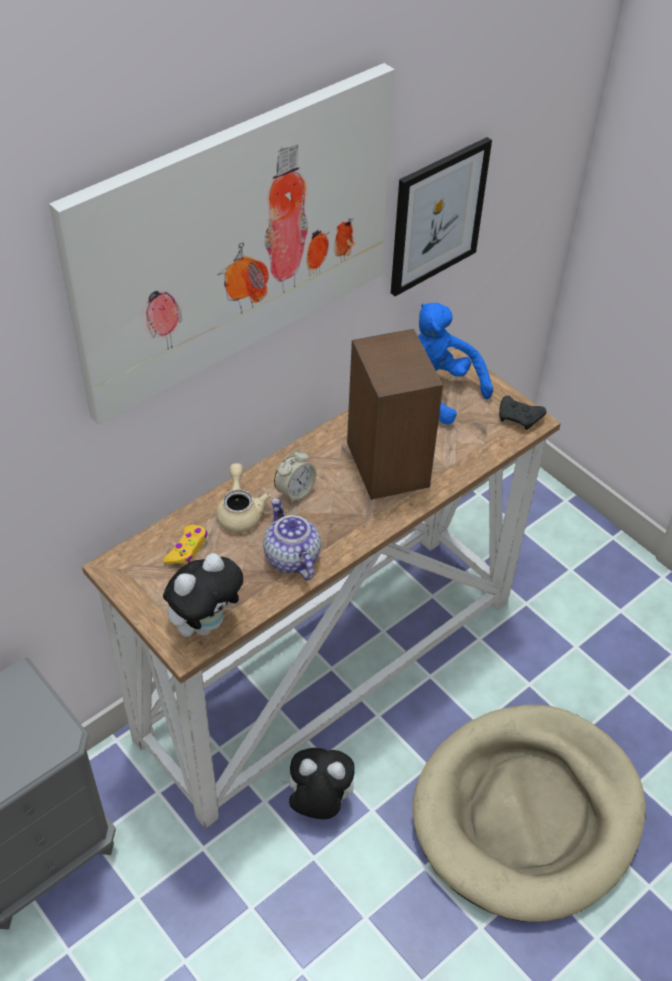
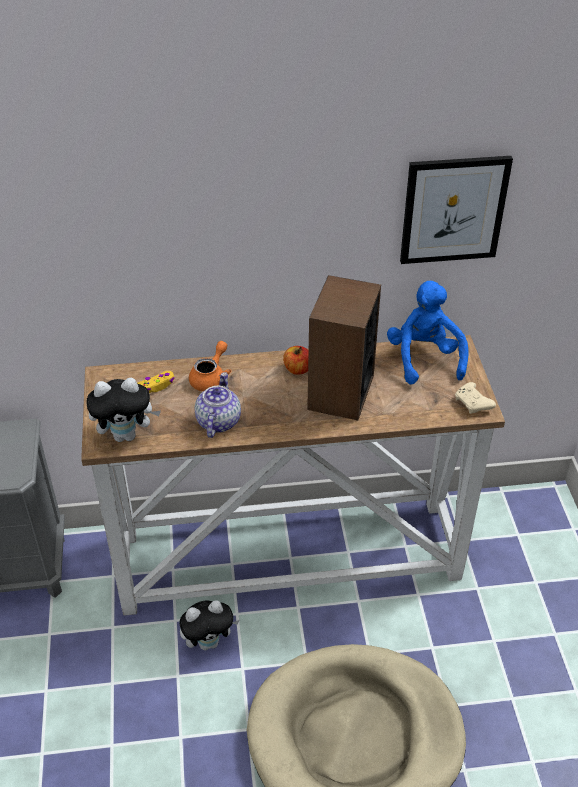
camera: 35 degrees right, 5 degrees down
(235, 241) = (239, 158): picture -> none
(240, 511) = (211, 378): beige teapot -> orange teapot
(295, 492) = (259, 382): alarm clock -> none
(318, 803) = (209, 642): plush toy -> plush toy turned 120 degrees clockwise
(322, 459) = (297, 369): none -> apple
(519, 418) = (473, 404): black game controller -> beige game controller

